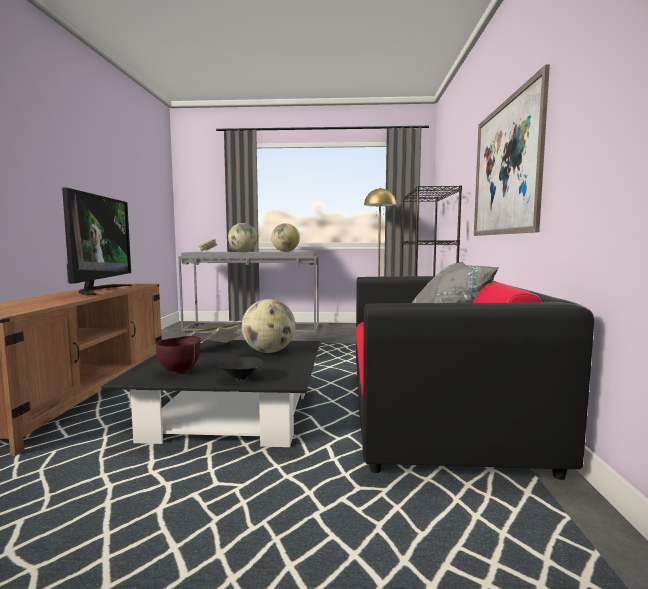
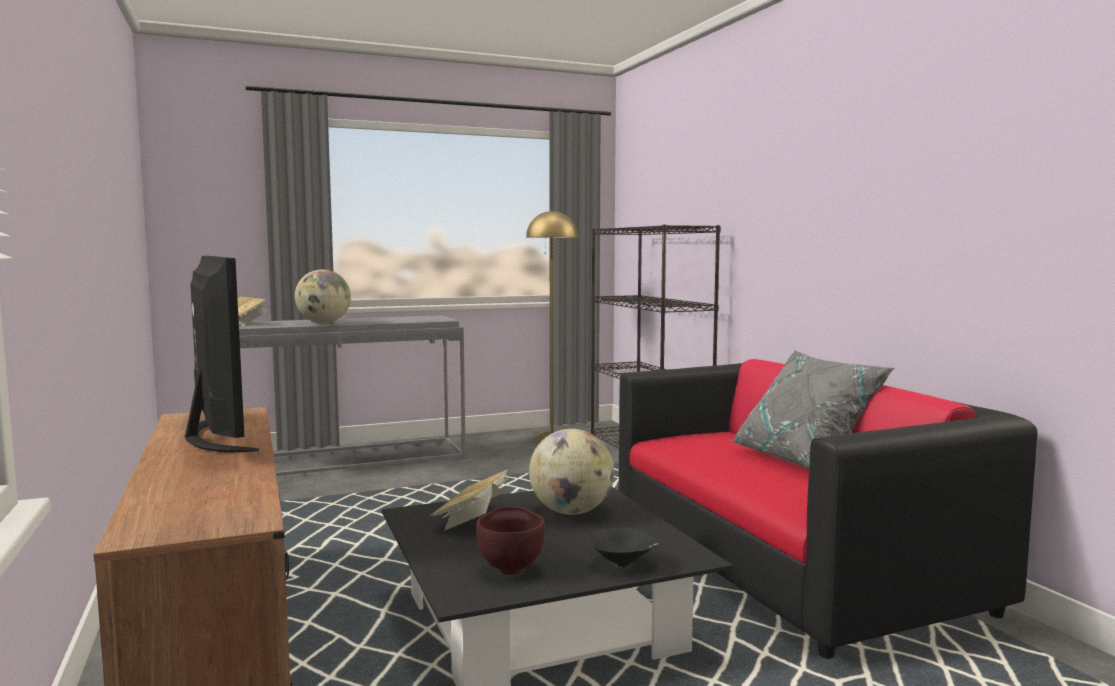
camera: 25 degrees left, 0 degrees up
(285, 251) = (397, 318): globe -> none
(505, 168) = (826, 221): picture -> none

